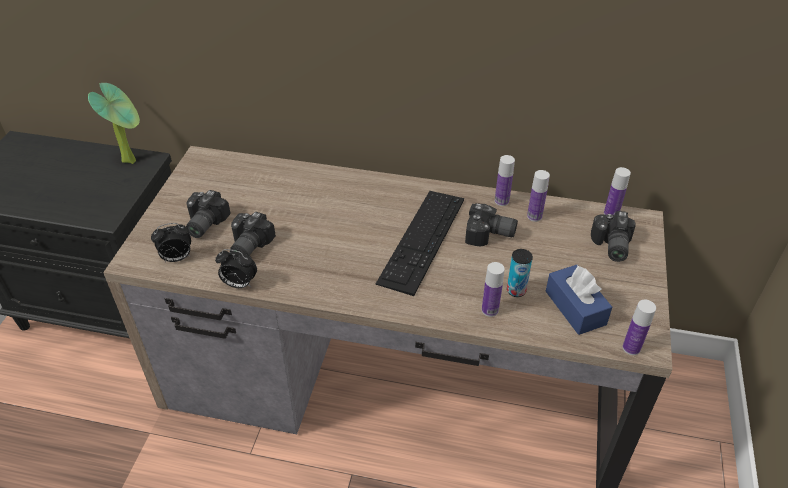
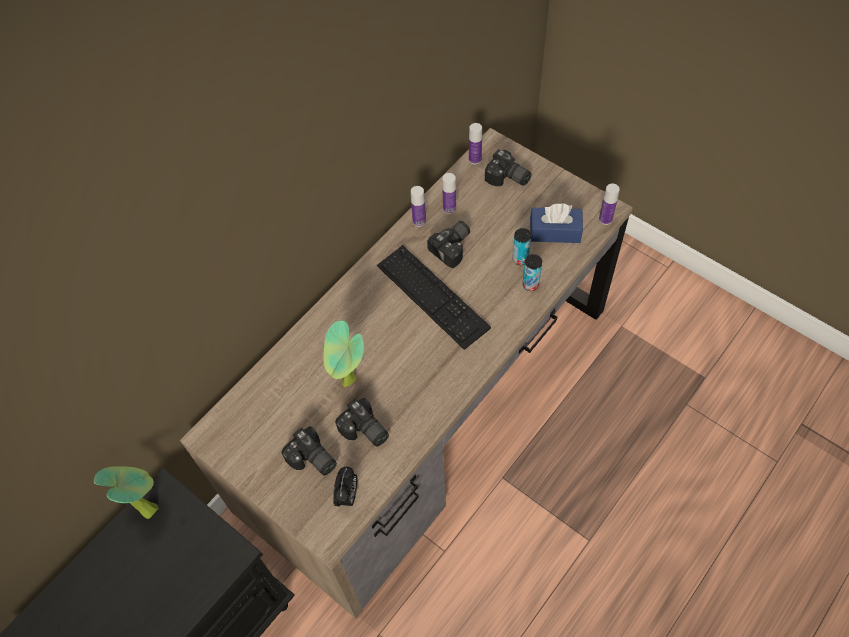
camera: 60 degrees left, 15 degrees up
(239, 284) = (409, 452): alarm clock -> none
(291, 219) = (349, 384): none -> potted plant
(490, 310) = (530, 285): bottle -> can

